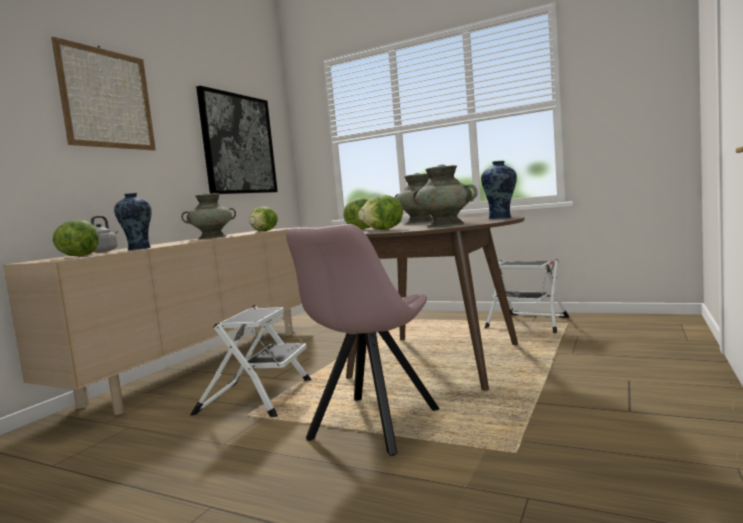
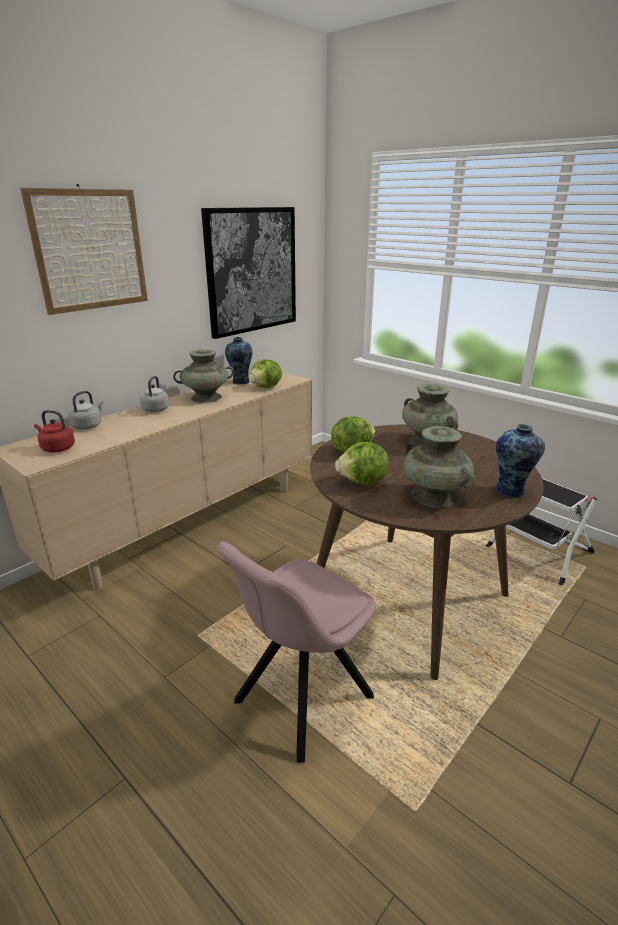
camera: 15 degrees right, 20 degrees up
(79, 256) = (57, 448): lettuce -> red kettle
(138, 249) = (116, 436): vase -> vase (240, 382)
(168, 243) = (156, 409): none -> grey kettle
(256, 398) = (216, 605): step ladder -> none

